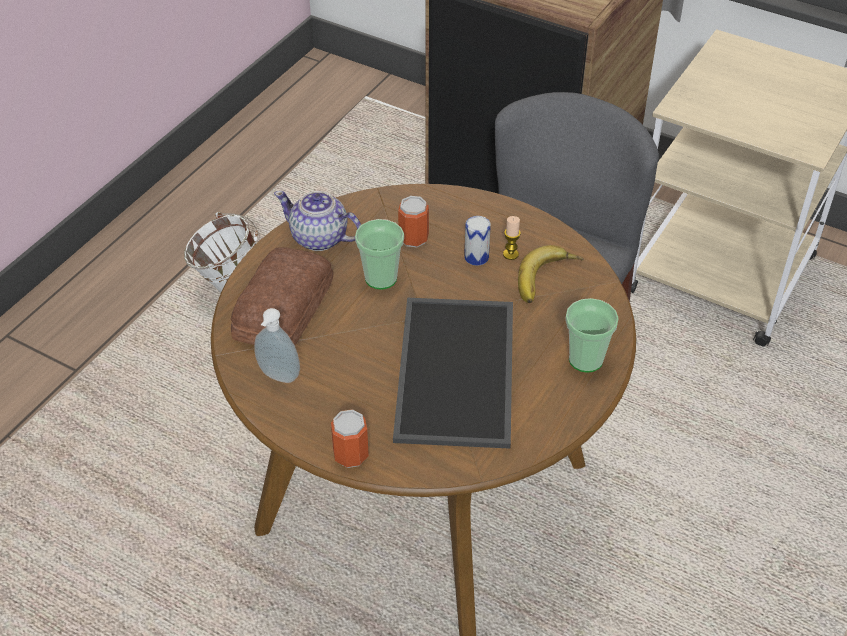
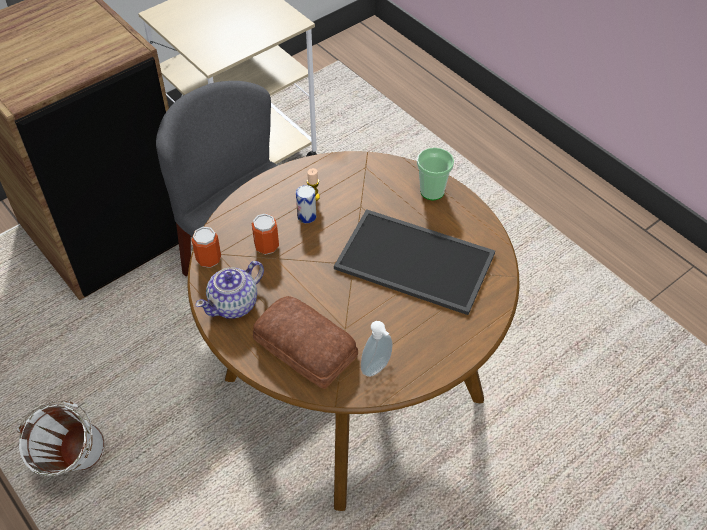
camera: 70 degrees left, 5 degrees up
(351, 455) = (471, 342): can -> can (208, 259)
(381, 278) = (300, 277): cup -> none
(548, 280) = (350, 186): banana -> none

